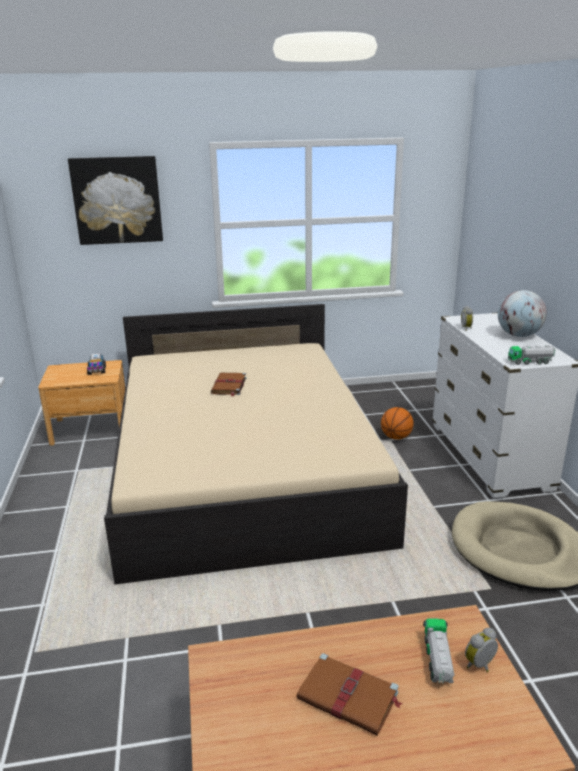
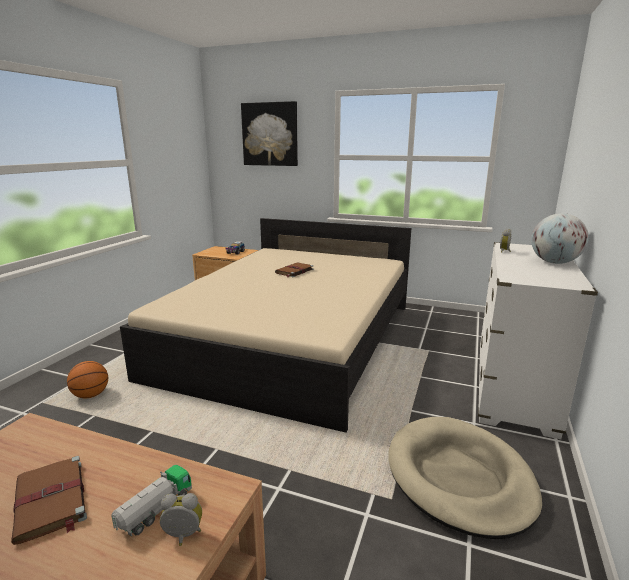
camera: 30 degrees right, 5 degrees down
(396, 437) = (436, 350): basketball -> basketball (91, 395)
(530, 362) = (532, 280): toy truck -> none

